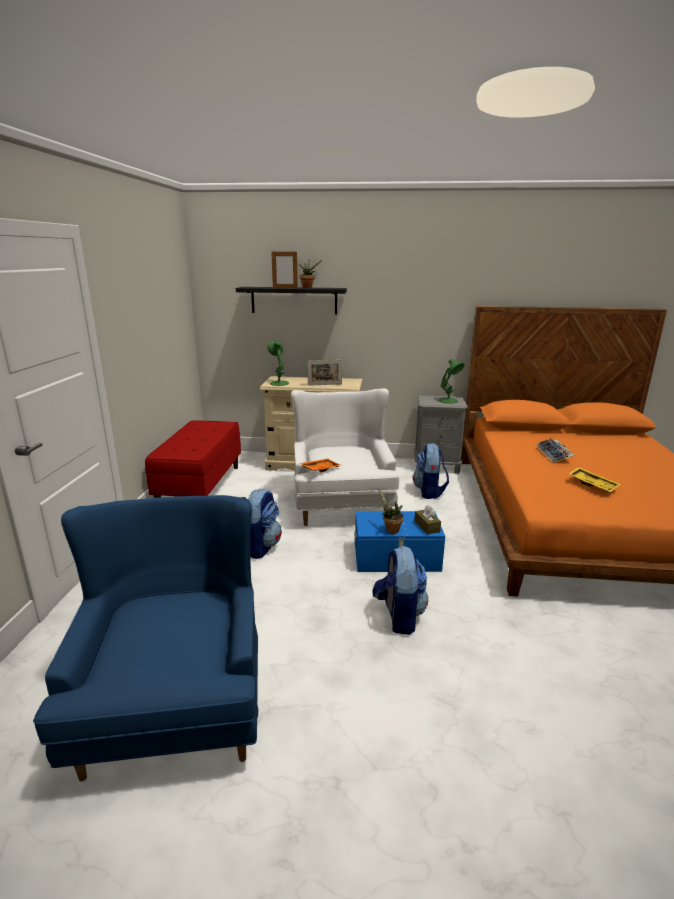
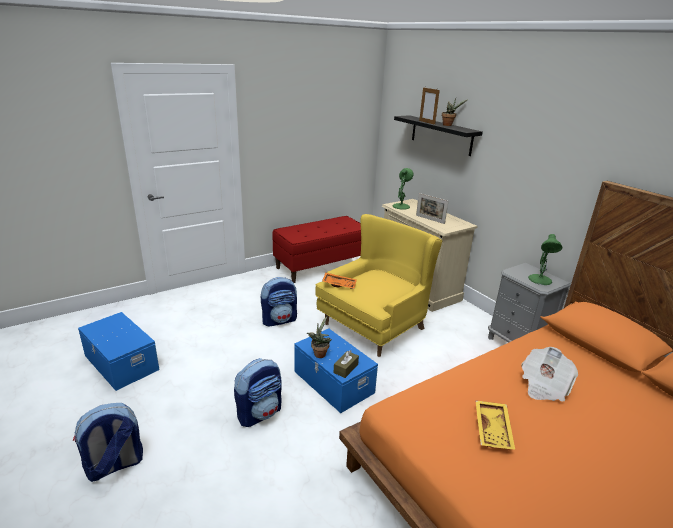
camera: 50 degrees right, 5 degrees up
(177, 701) = (120, 363): blue armchair -> blue storage box
(341, 503) = (376, 325): white armchair -> yellow armchair
(429, 492) = (461, 358): backpack -> backpack (114, 465)
(554, 455) = (544, 386): keyboard -> newspaper

